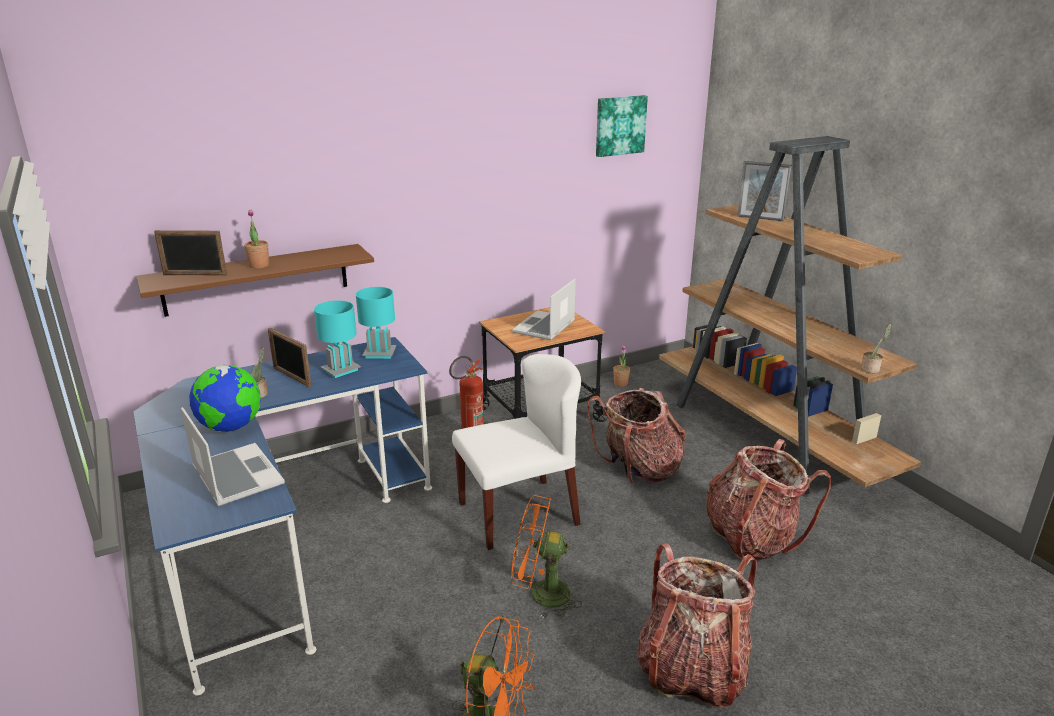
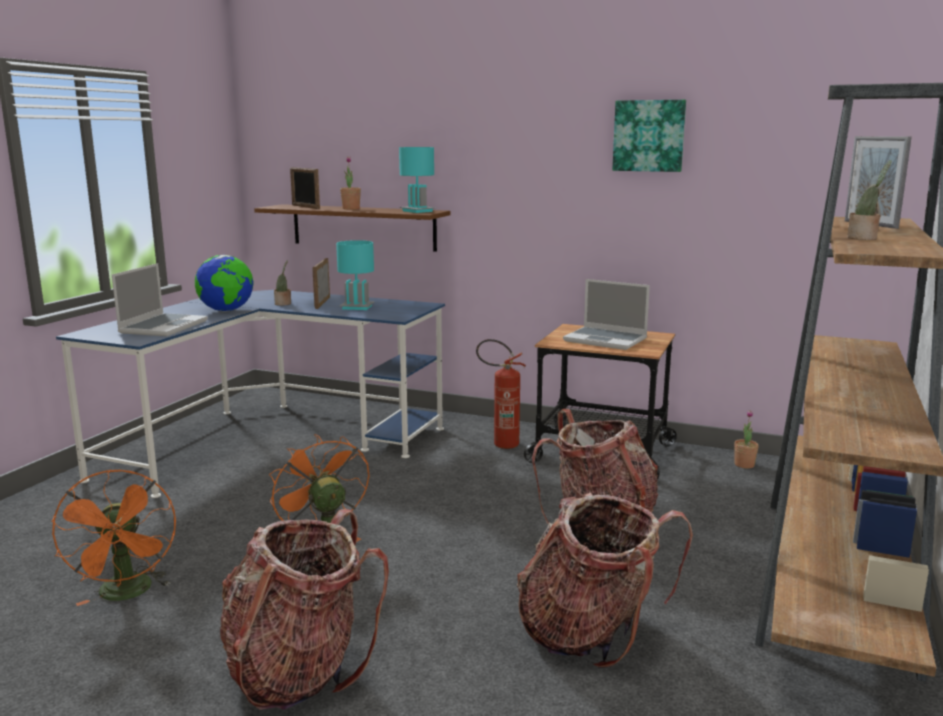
camera: 50 degrees right, 10 degrees down
(380, 353) = (405, 307): turquoise table lamp -> turquoise table lamp (417, 211)
(519, 513) = (429, 501): white chair -> none
(544, 327) = (606, 340): laptop -> laptop turned 135 degrees counterclockwise
(619, 125) = (783, 113): picture -> picture (649, 136)
(871, 369) = (837, 444): potted plant -> potted plant (864, 238)

